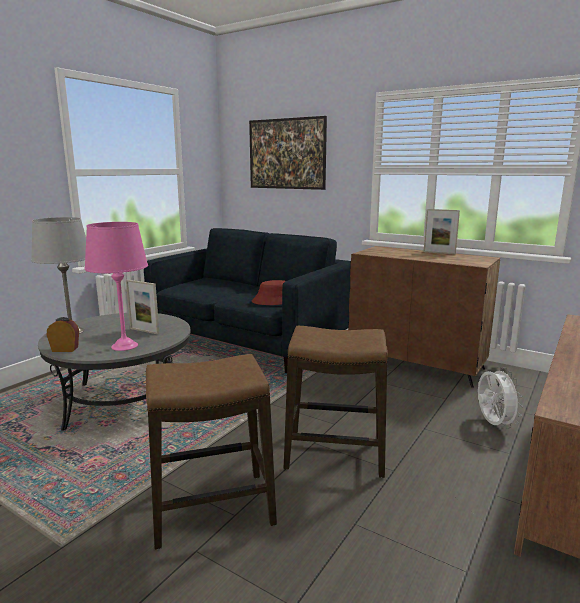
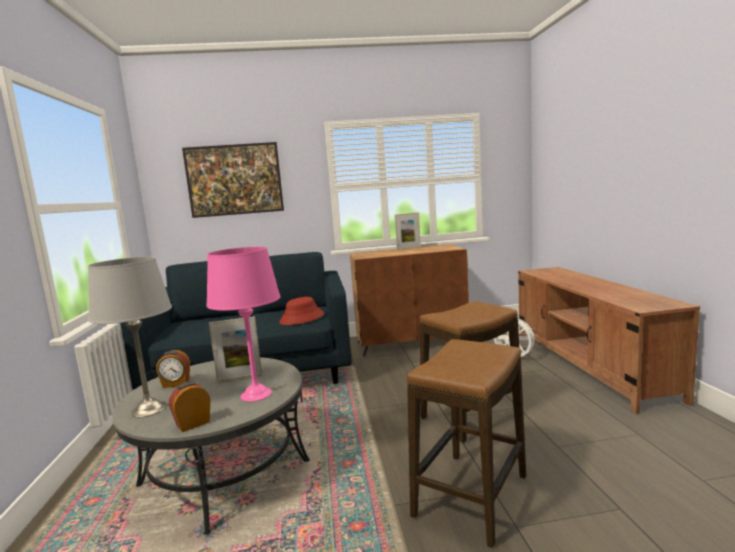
camera: 40 degrees left, 5 degrees down
(113, 321) = (176, 384): none -> alarm clock

